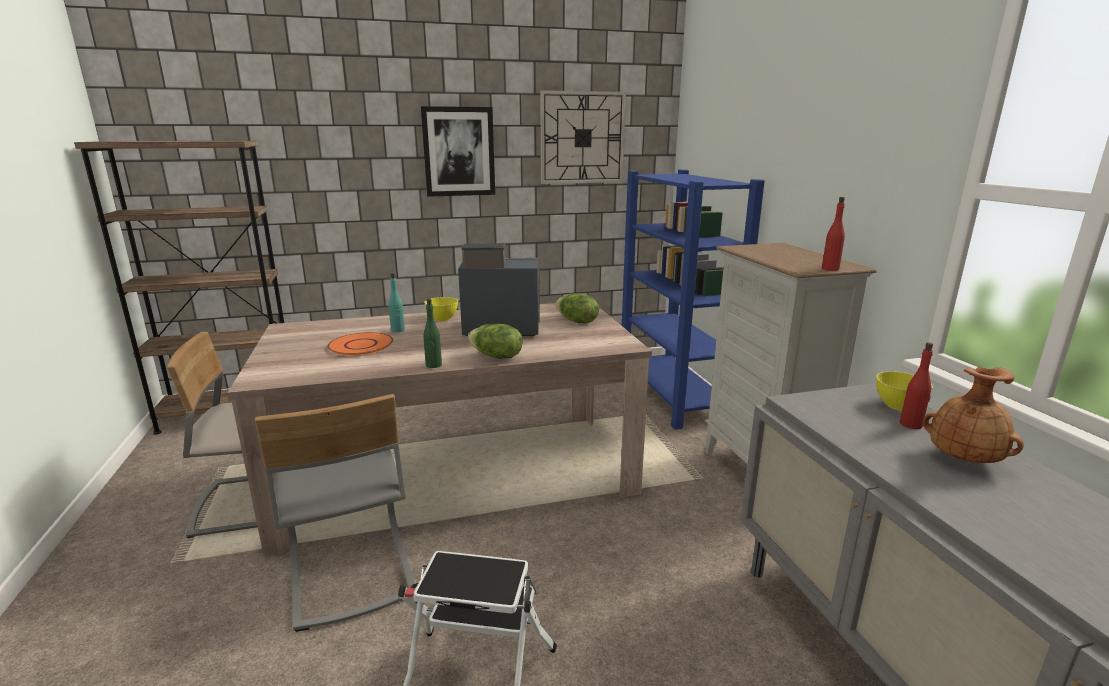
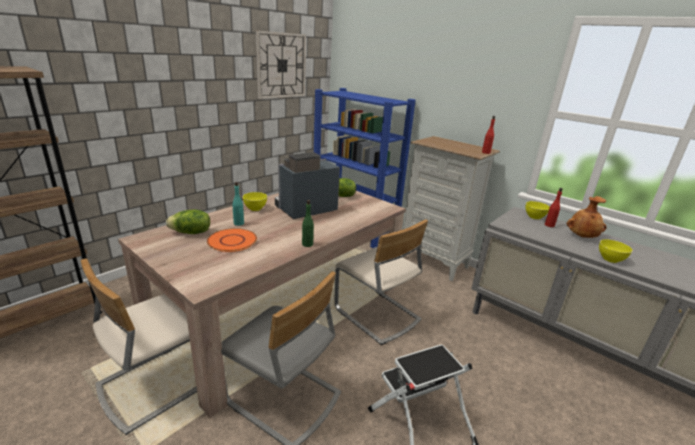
camera: 35 degrees left, 5 degrees up
(459, 152) = (203, 76): picture -> none
(496, 356) = (334, 229): lettuce -> lettuce (191, 233)
(576, 518) = (376, 315): none -> beige chair
(967, 513) = (610, 259): none -> yellow bowl

